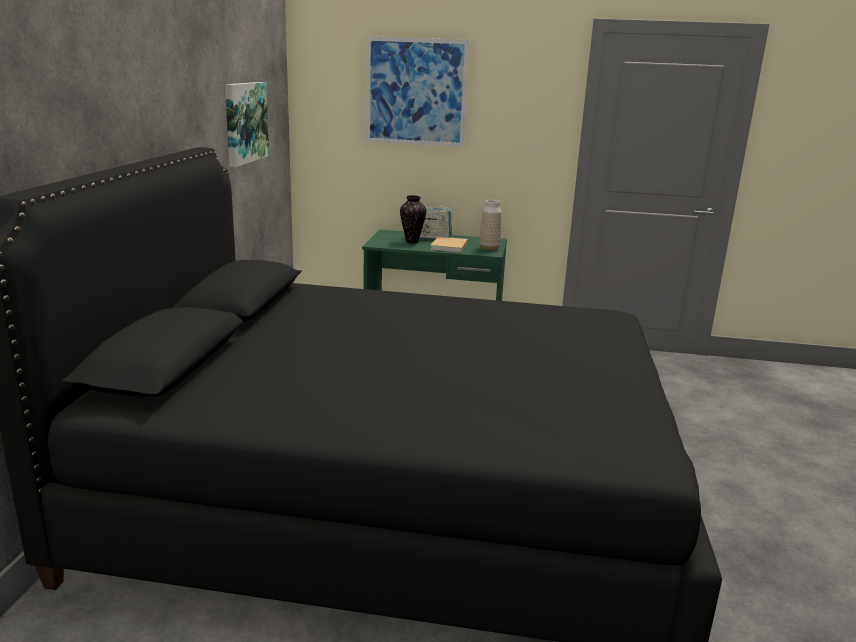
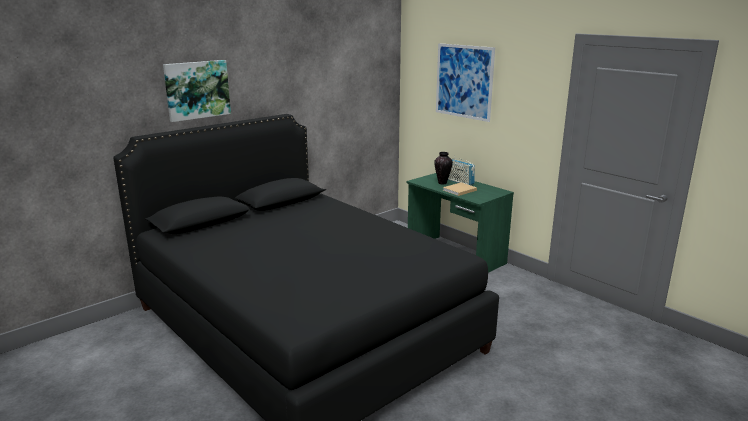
camera: 40 degrees right, 0 degrees up
(244, 122) = (342, 98): picture -> picture (197, 90)
(489, 248) = (484, 196): vase -> none

